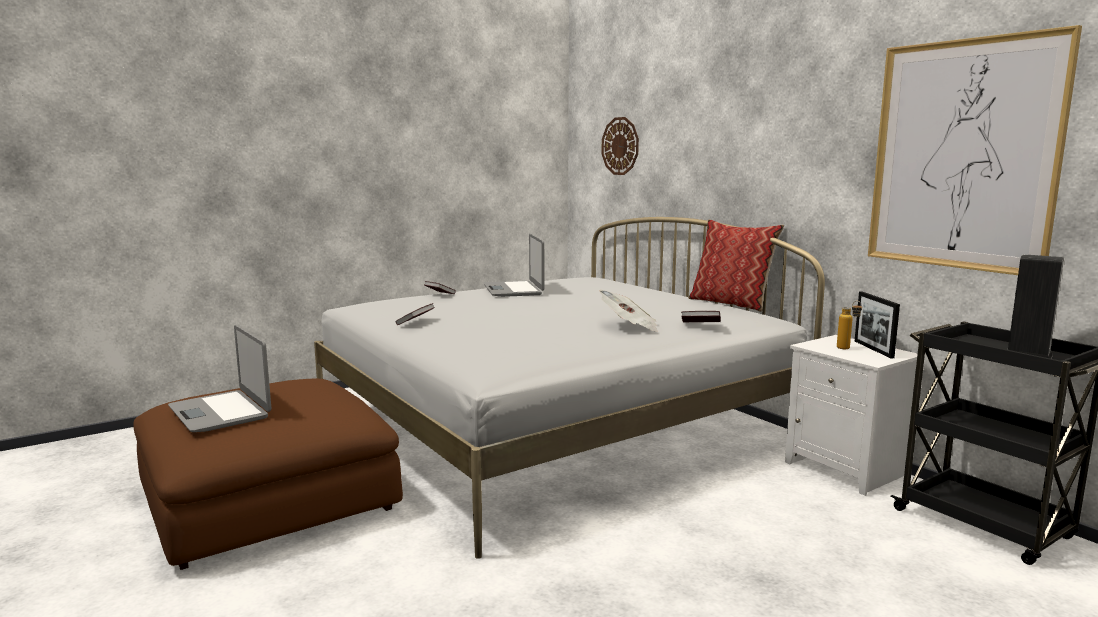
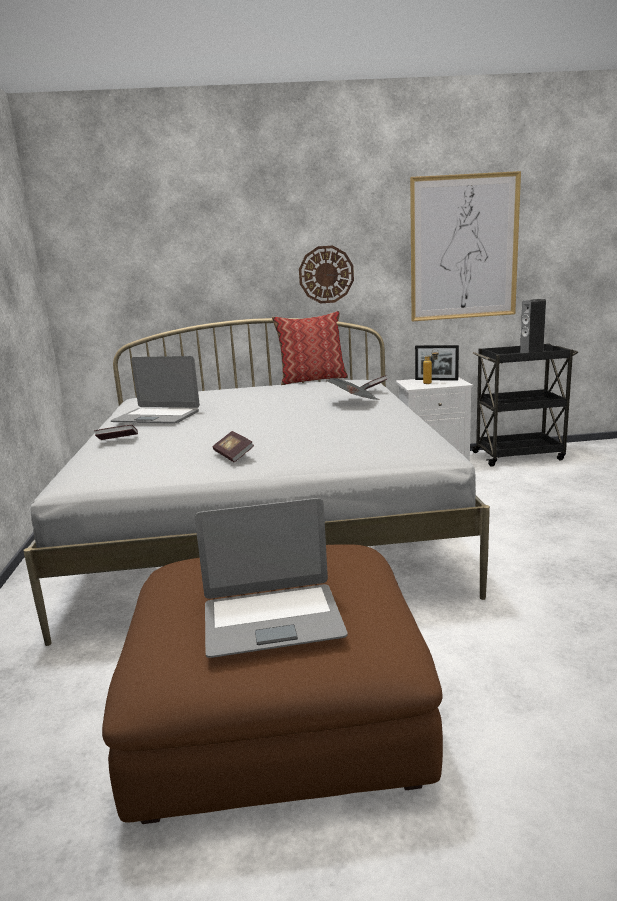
camera: 60 degrees left, 5 degrees up
(620, 146) = (133, 260): wall clock -> wall clock (326, 274)

